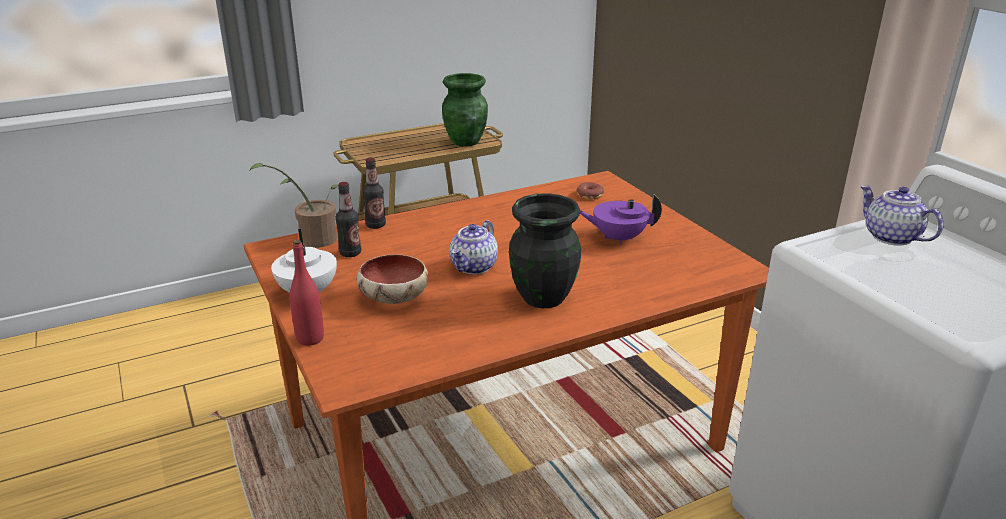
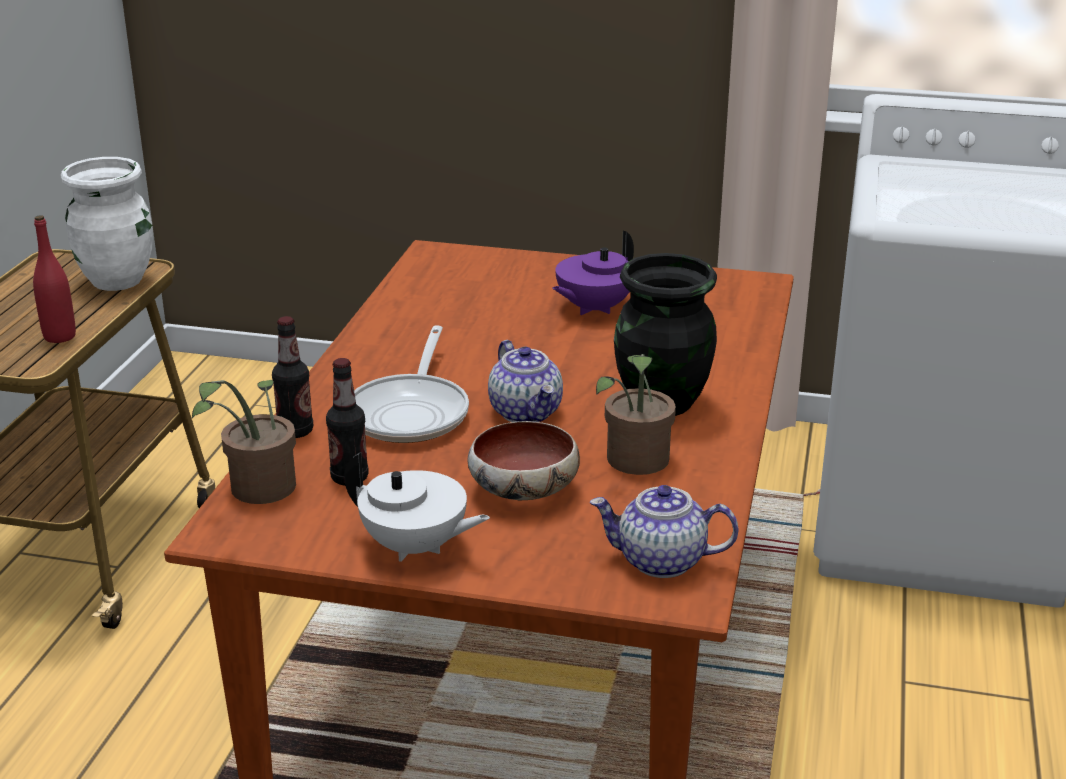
camera: 50 degrees left, 0 degrees up
(310, 339) = (543, 584): red bottle -> red bottle (60, 336)
(431, 241) = (411, 412): none -> frying pan
(464, 316) = (635, 463): none -> potted plant
(466, 142) = (118, 280): green vase -> white vase
(590, 195) = (461, 276): donut -> none
(890, 237) = (914, 181): teapot -> teapot (660, 561)

